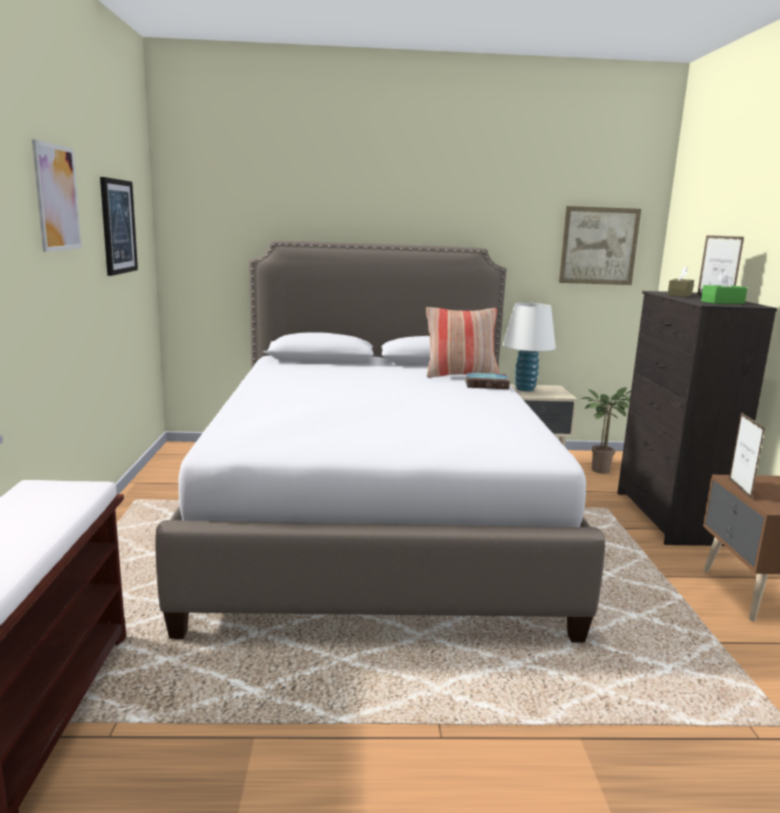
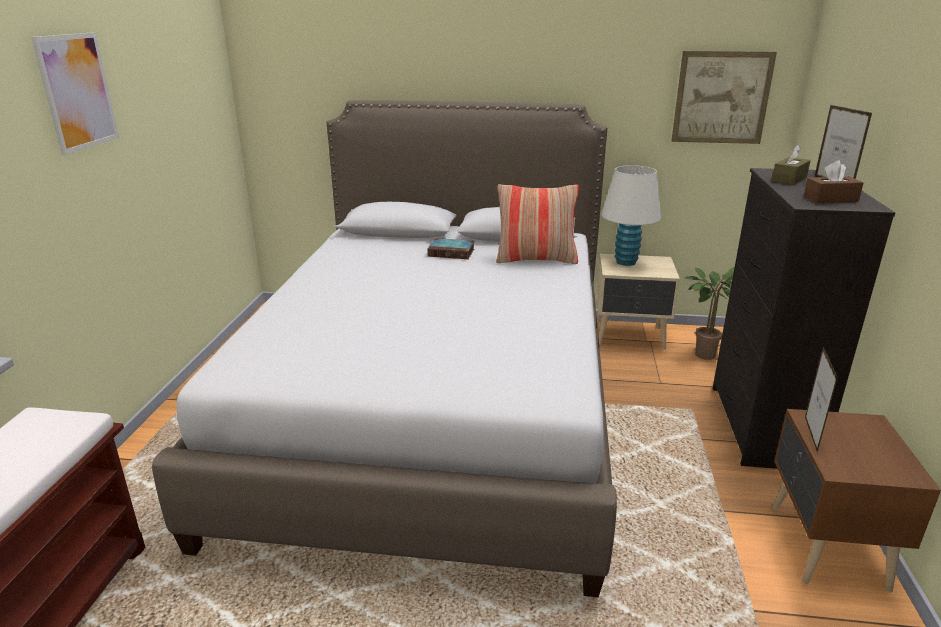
camera: 10 degrees right, 10 degrees up
(118, 226) = (175, 99): picture -> none
(487, 385) = (558, 276): book -> book (452, 252)
(722, 302) = (830, 199): green tissue box -> brown tissue box

